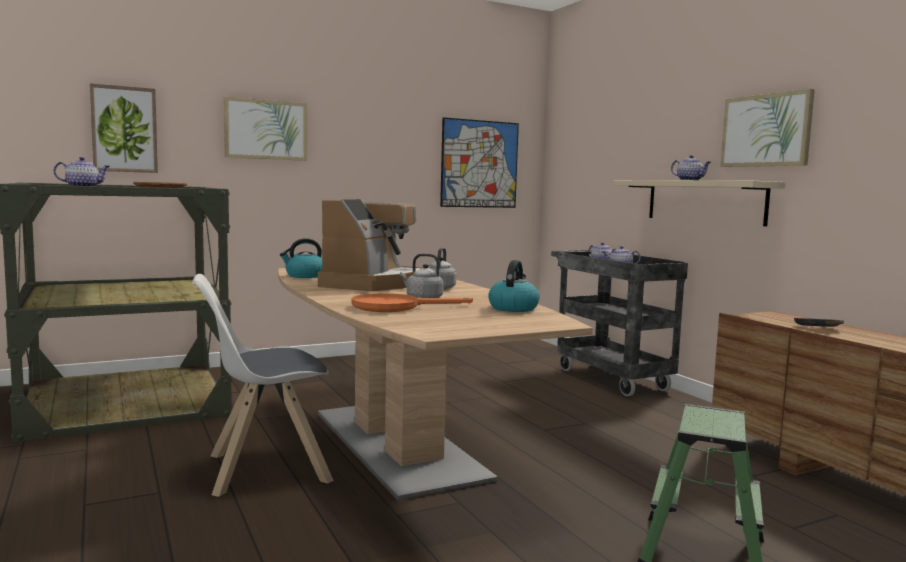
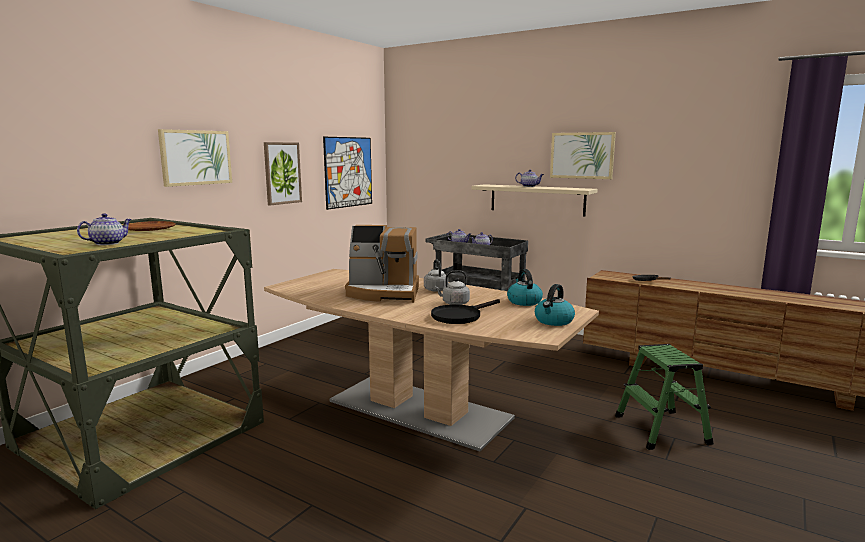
camera: 30 degrees left, 5 degrees up
(124, 129) = (67, 168): picture -> picture (282, 173)
(264, 469) = (360, 458): chair -> none
(304, 276) = (312, 293): kettle -> kettle (553, 321)
(375, 283) = (384, 293): coffee machine -> coffee machine turned 105 degrees clockwise
(395, 307) = (460, 316): orange frying pan -> black frying pan

